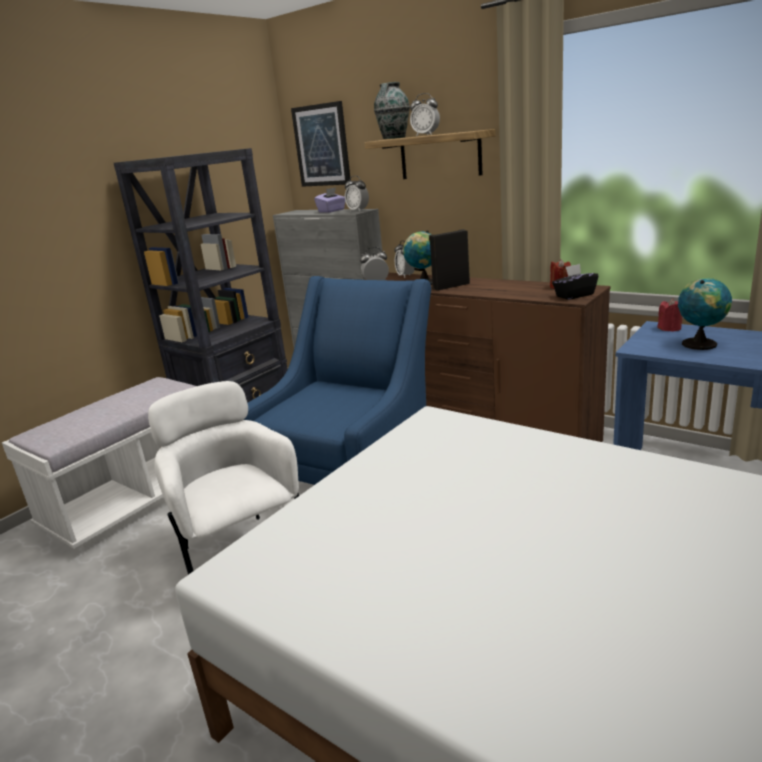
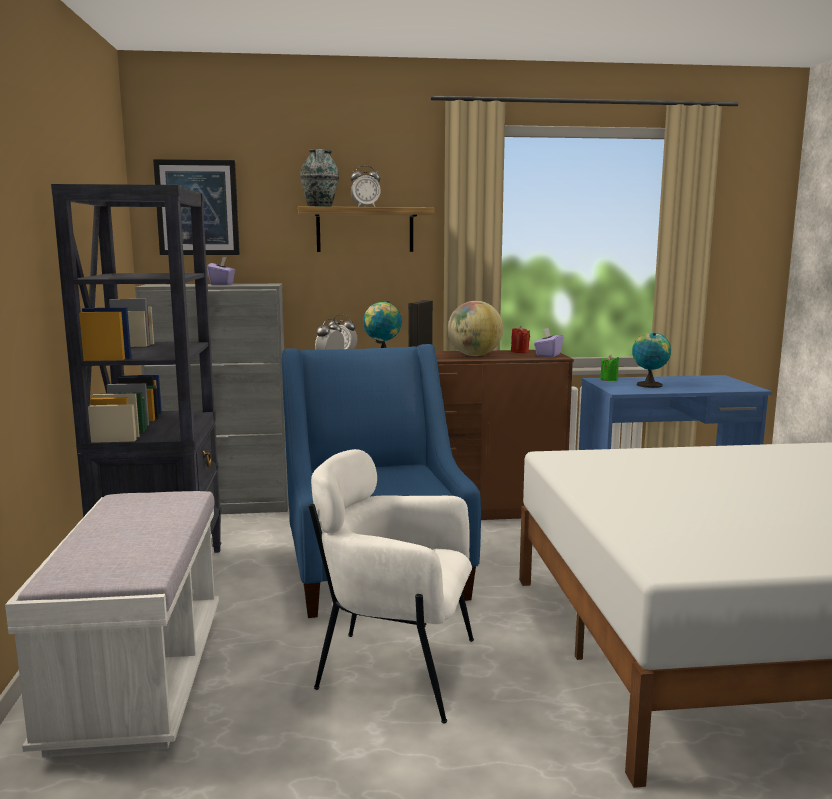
camera: 45 degrees left, 10 degrees down
(358, 211) = (265, 284): alarm clock -> none
(502, 289) = (474, 355): none -> globe
(574, 295) = (548, 355): black tissue box -> purple tissue box
(669, 328) = (609, 380): red candle -> green candle

